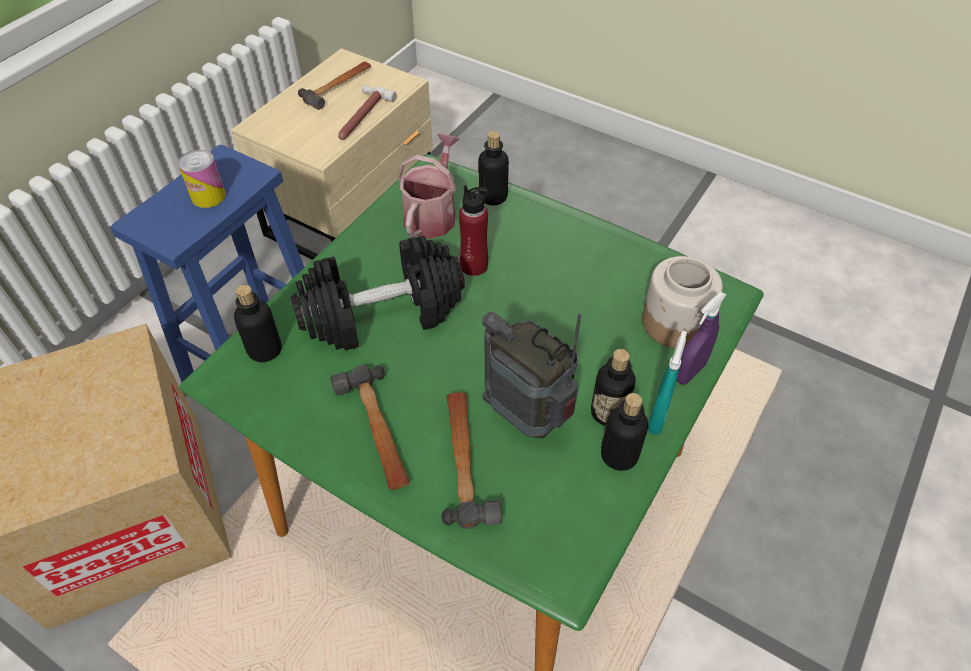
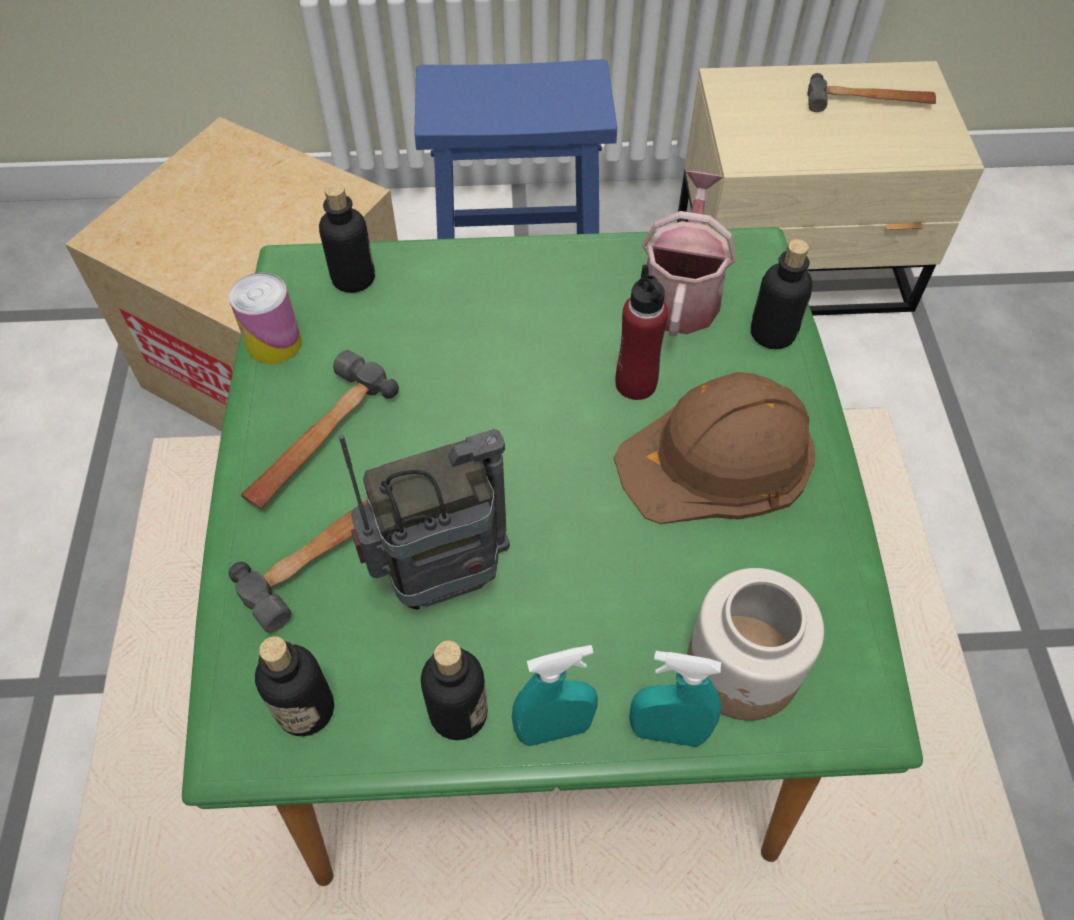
camera: 55 degrees right, 5 degrees up
(208, 196) = (524, 101): can -> can (274, 343)
(361, 117) = (843, 152): hammer -> none
(382, 314) = (483, 343): black dumbbell -> none
(432, 214) = (681, 294): watering can -> watering can turned 60 degrees counterclockwise
(528, 418) = (443, 576): radio -> radio turned 60 degrees clockwise
(550, 262) = (719, 458): none -> brown hard hat
(608, 412) = (518, 663): bottle -> bottle (306, 709)
(690, 372) = (667, 732): purple spray bottle -> turquoise spray bottle

